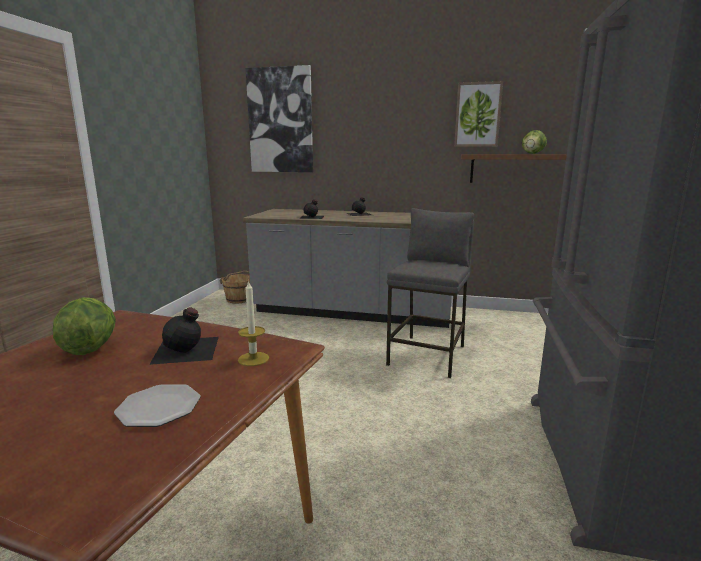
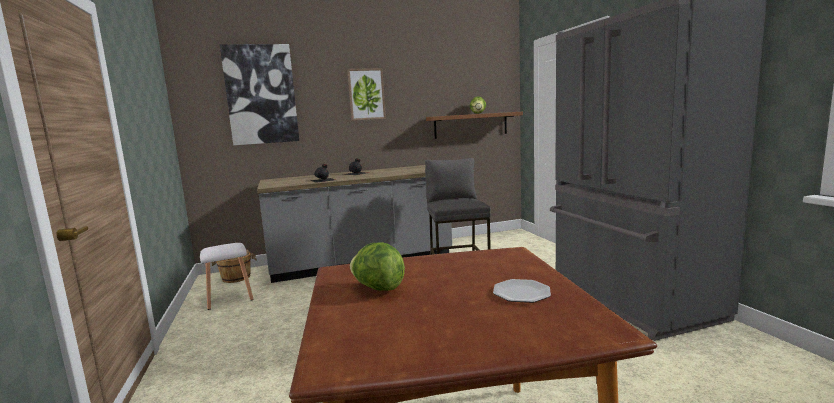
camera: 30 degrees left, 5 degrees down
(187, 350) = (451, 269): black bottle -> none
(212, 316) = (229, 297): none -> white stool
(253, 359) = (506, 261): candle -> none
(477, 115) = (434, 86): picture -> picture (366, 94)

